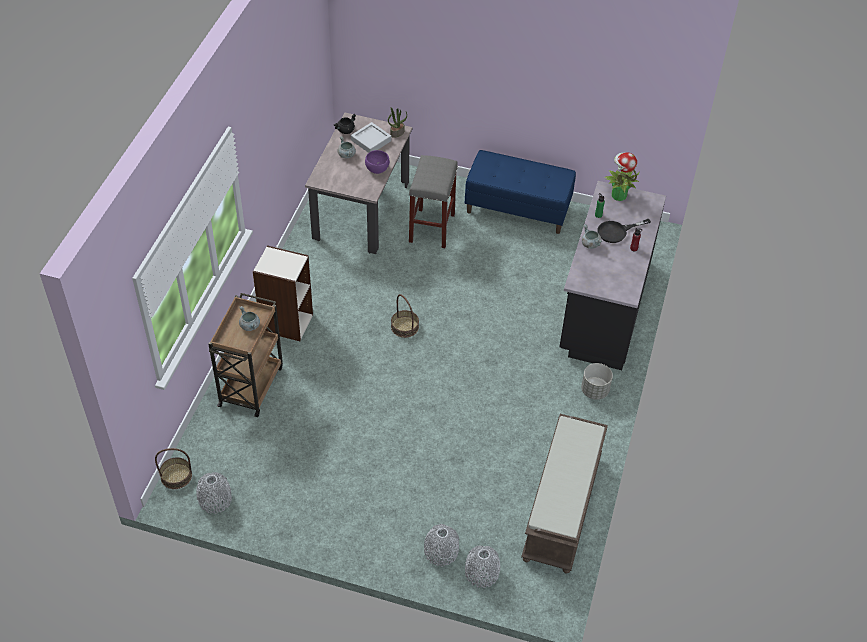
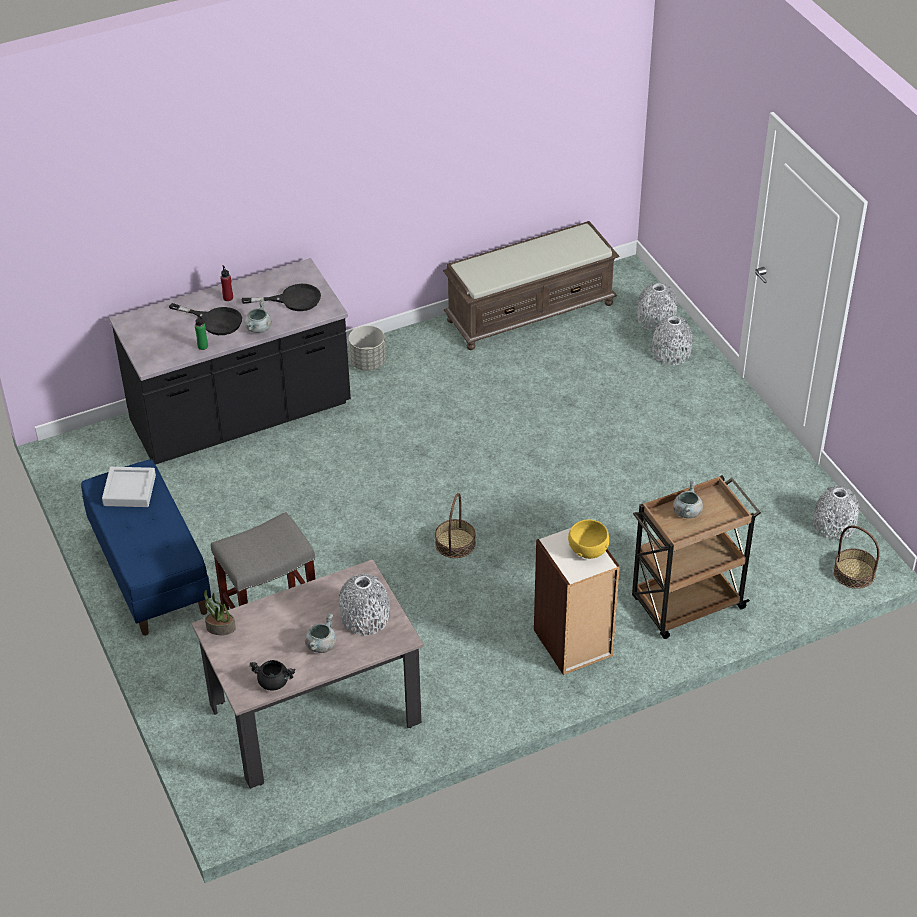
camera: 130 degrees left, 5 degrees down
(276, 268) = (588, 550): none -> yellow bowl
(344, 177) = (365, 617): none -> grey vase
(371, 140) = (265, 642): grey tray -> grey tray (129, 490)
(377, 169) = (314, 598): purple bowl -> none
(602, 273) = (292, 300): none -> black frying pan
(618, 195) = (150, 349): potted plant -> none

